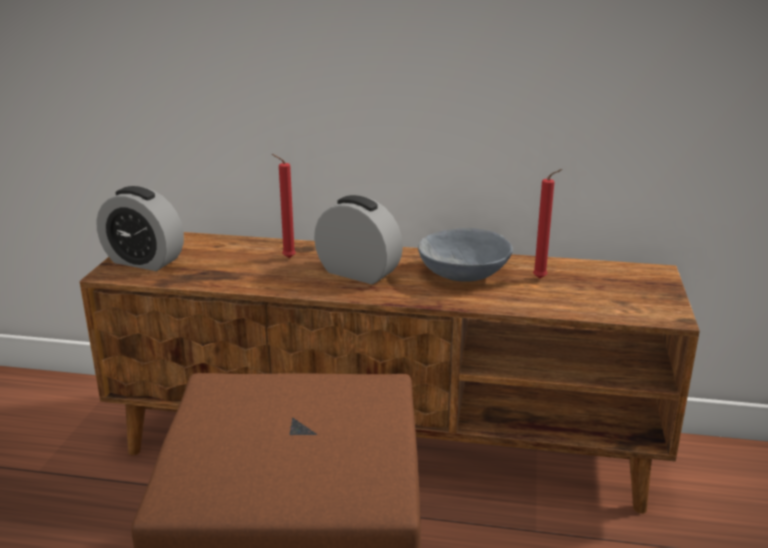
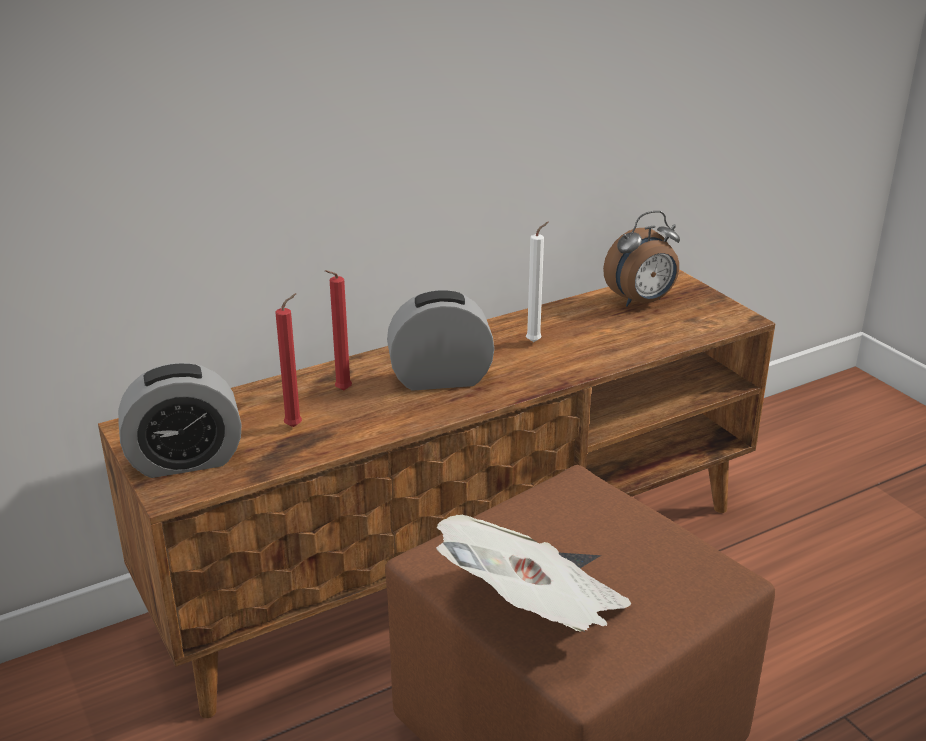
camera: 40 degrees left, 5 degrees up
(213, 443) = (533, 612): none -> newspaper
(465, 274) = (535, 341): grey bowl -> white candle
(542, 278) = (603, 321): red candle -> red candle (296, 426)
(598, 277) = (641, 301): none -> alarm clock

